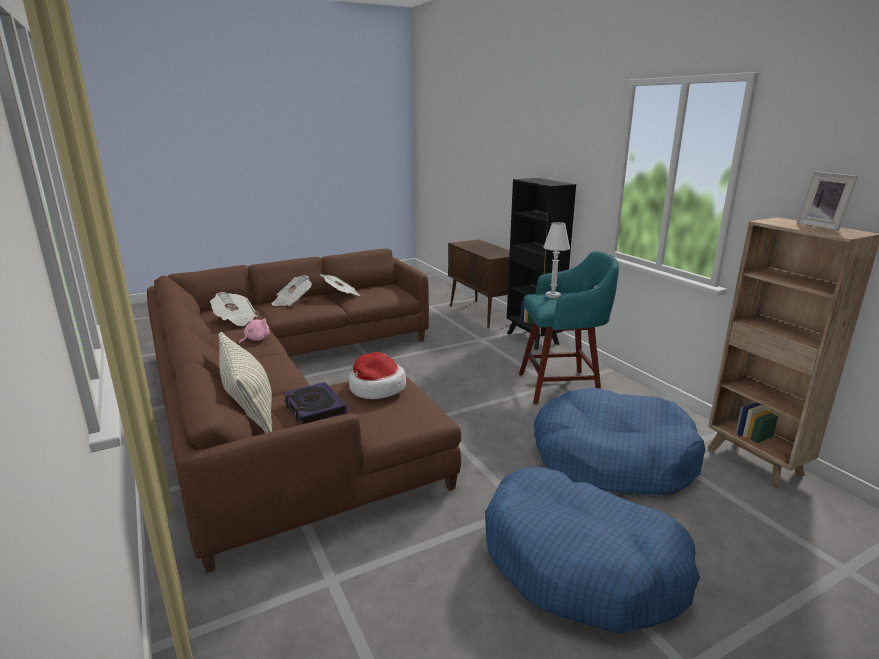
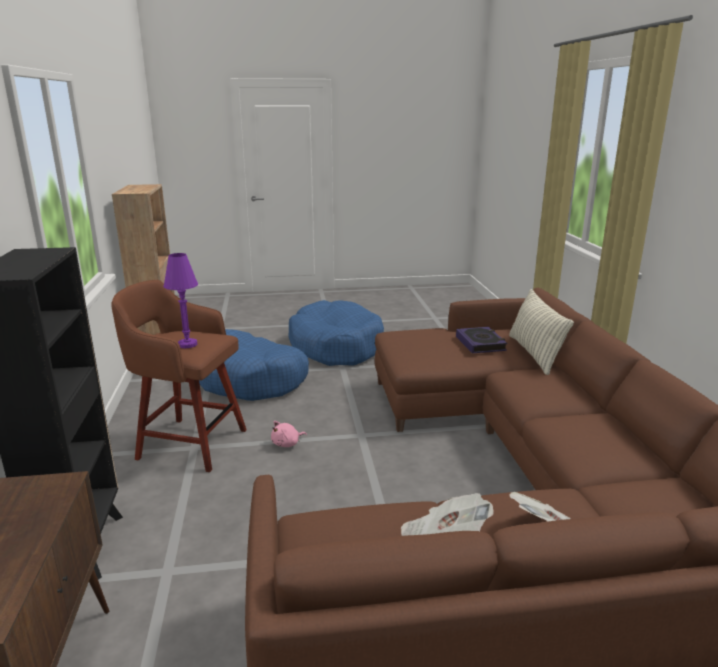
camera: 160 degrees left, 0 degrees up
(235, 320) = (640, 492): newspaper -> none
(255, 339) = (572, 431): pink plush toy -> pink plush toy (287, 444)
(376, 388) = (428, 351): hat -> none
(552, 296) = (187, 344): white table lamp -> purple table lamp
(561, 387) = (189, 443): turquoise stool -> brown stool
(822, 226) = (130, 188): picture frame -> none

